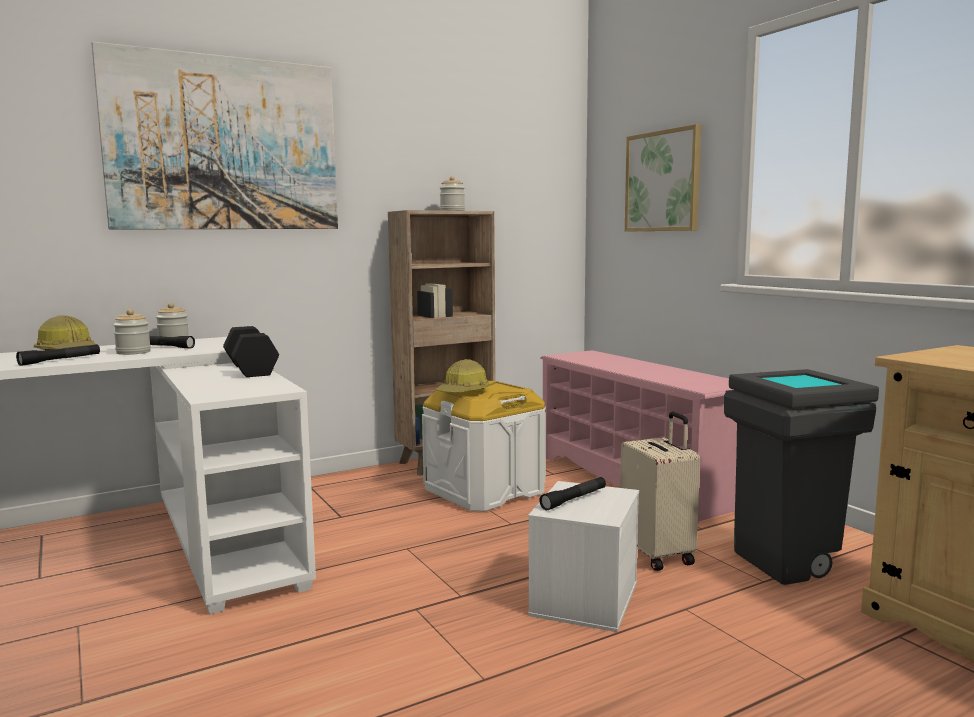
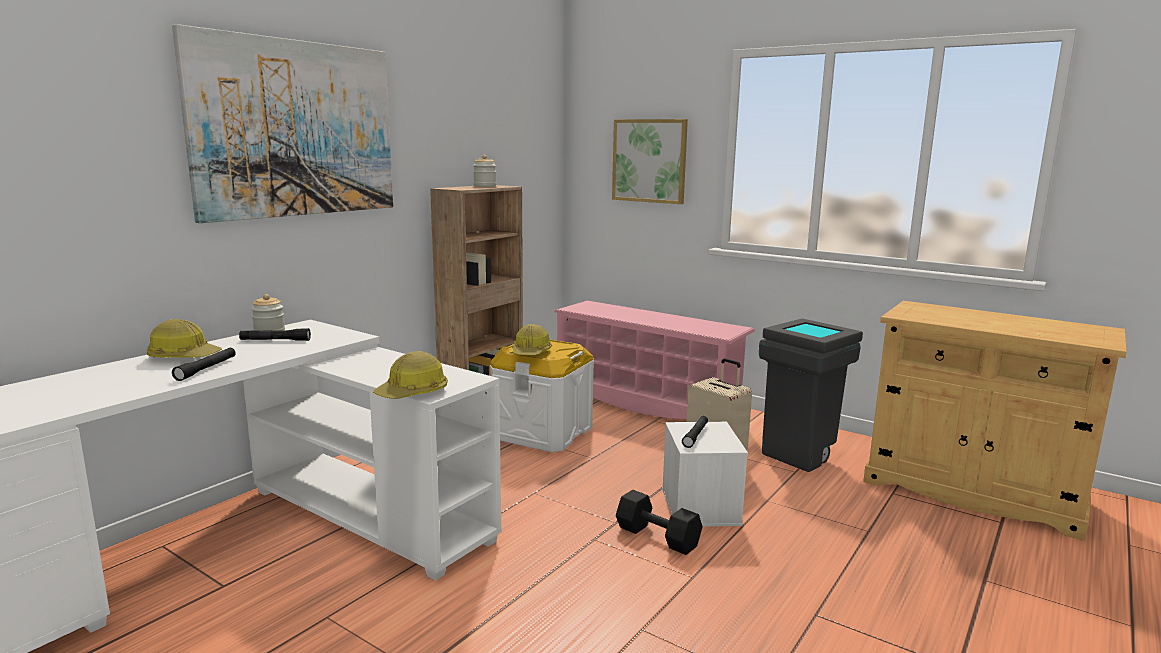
camera: 25 degrees left, 5 degrees up
(133, 352) = (261, 351): jar -> none
(196, 394) = (413, 393): none -> hard hat
(249, 369) = (395, 358): black dumbbell -> black dumbbell (656, 537)

